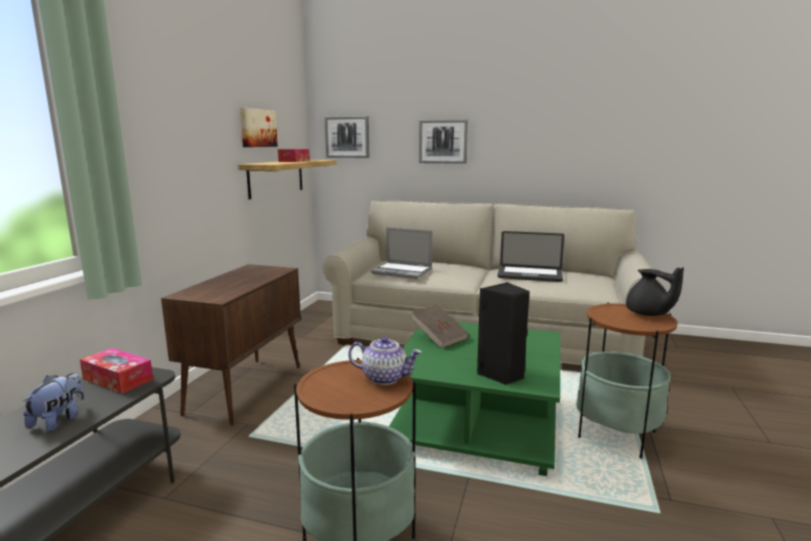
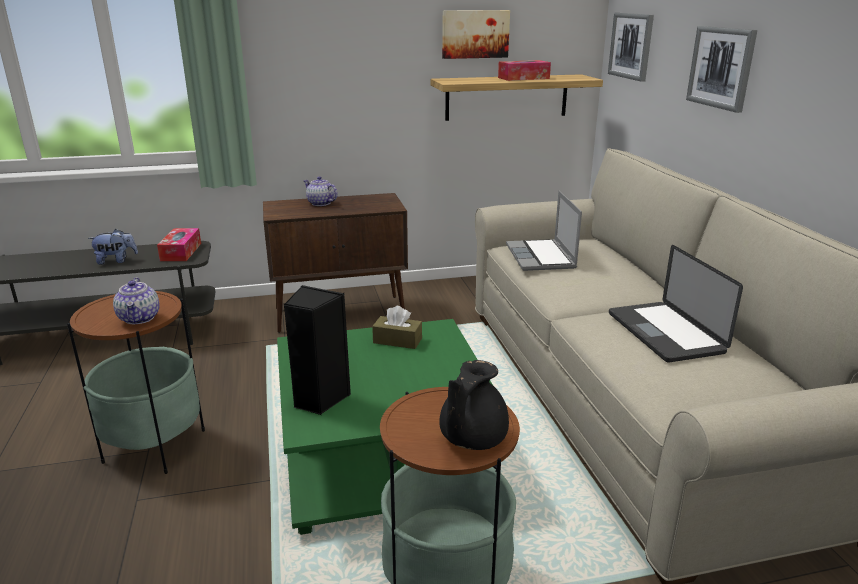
camera: 60 degrees right, 10 degrees up
(221, 283) = (320, 203): none -> teapot
(439, 337) = (397, 340): brown book -> brown tissue box

